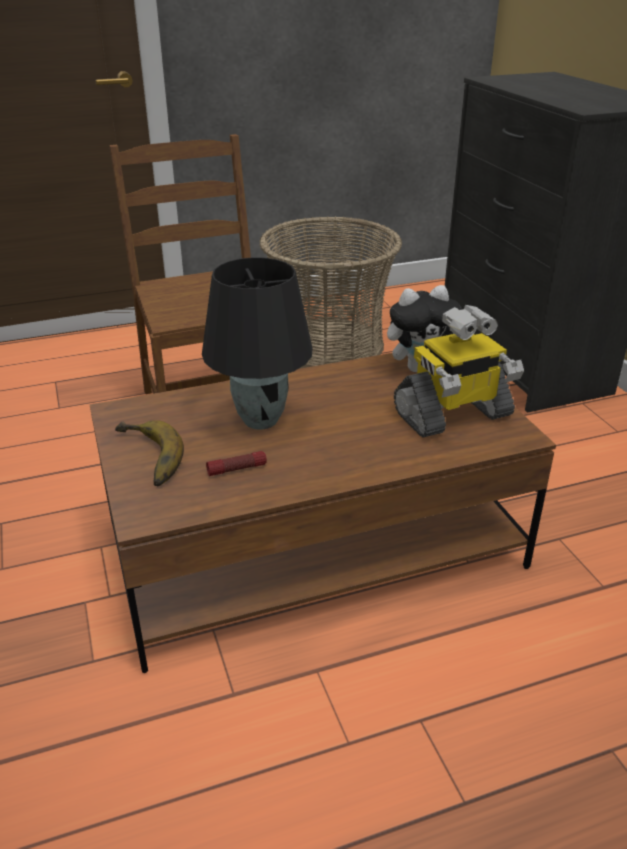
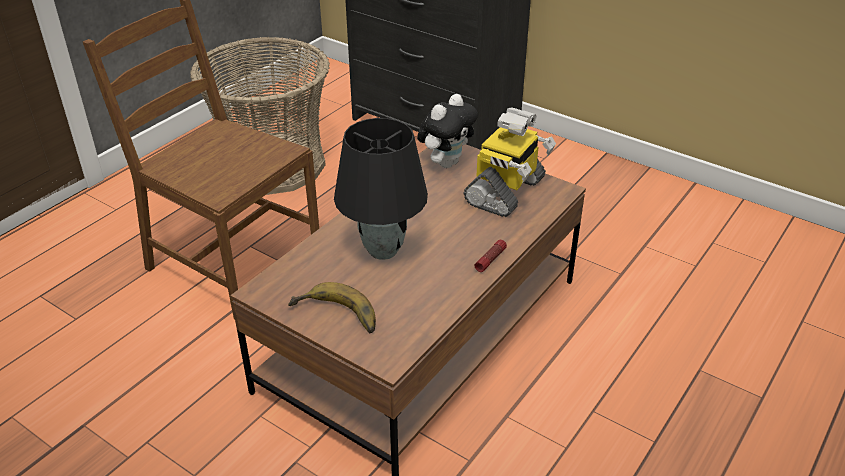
camera: 35 degrees left, 5 degrees up
(237, 469) = (411, 294): flashlight -> flashlight (490, 260)

